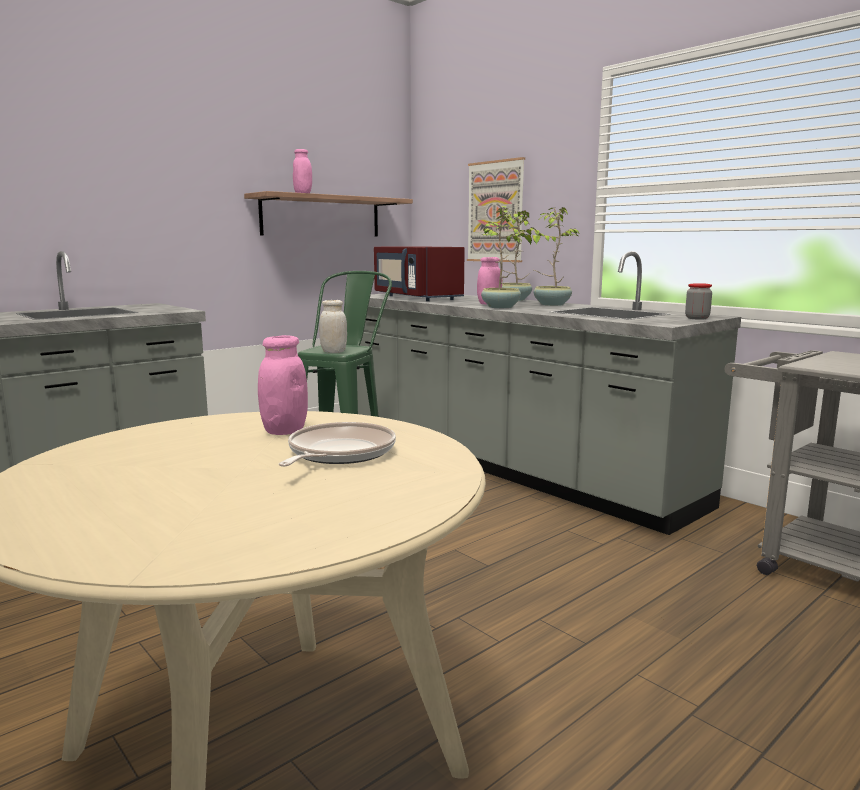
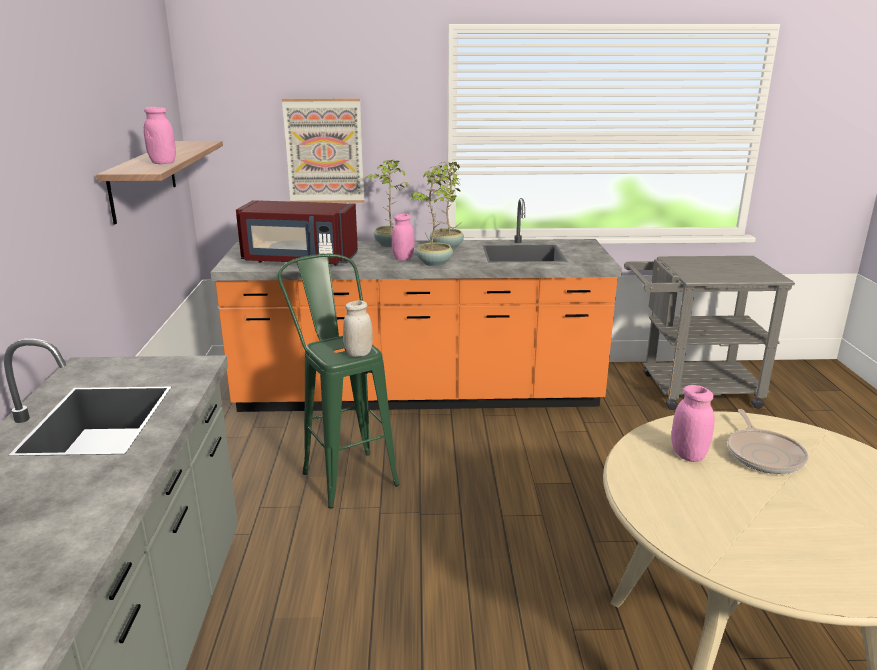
camera: 50 degrees left, 10 degrees up
(338, 453) = (763, 454): frying pan -> frying pan turned 150 degrees counterclockwise
(507, 466) = (419, 395): grey counter -> orange counter
(697, 318) = (589, 249): jar -> none

